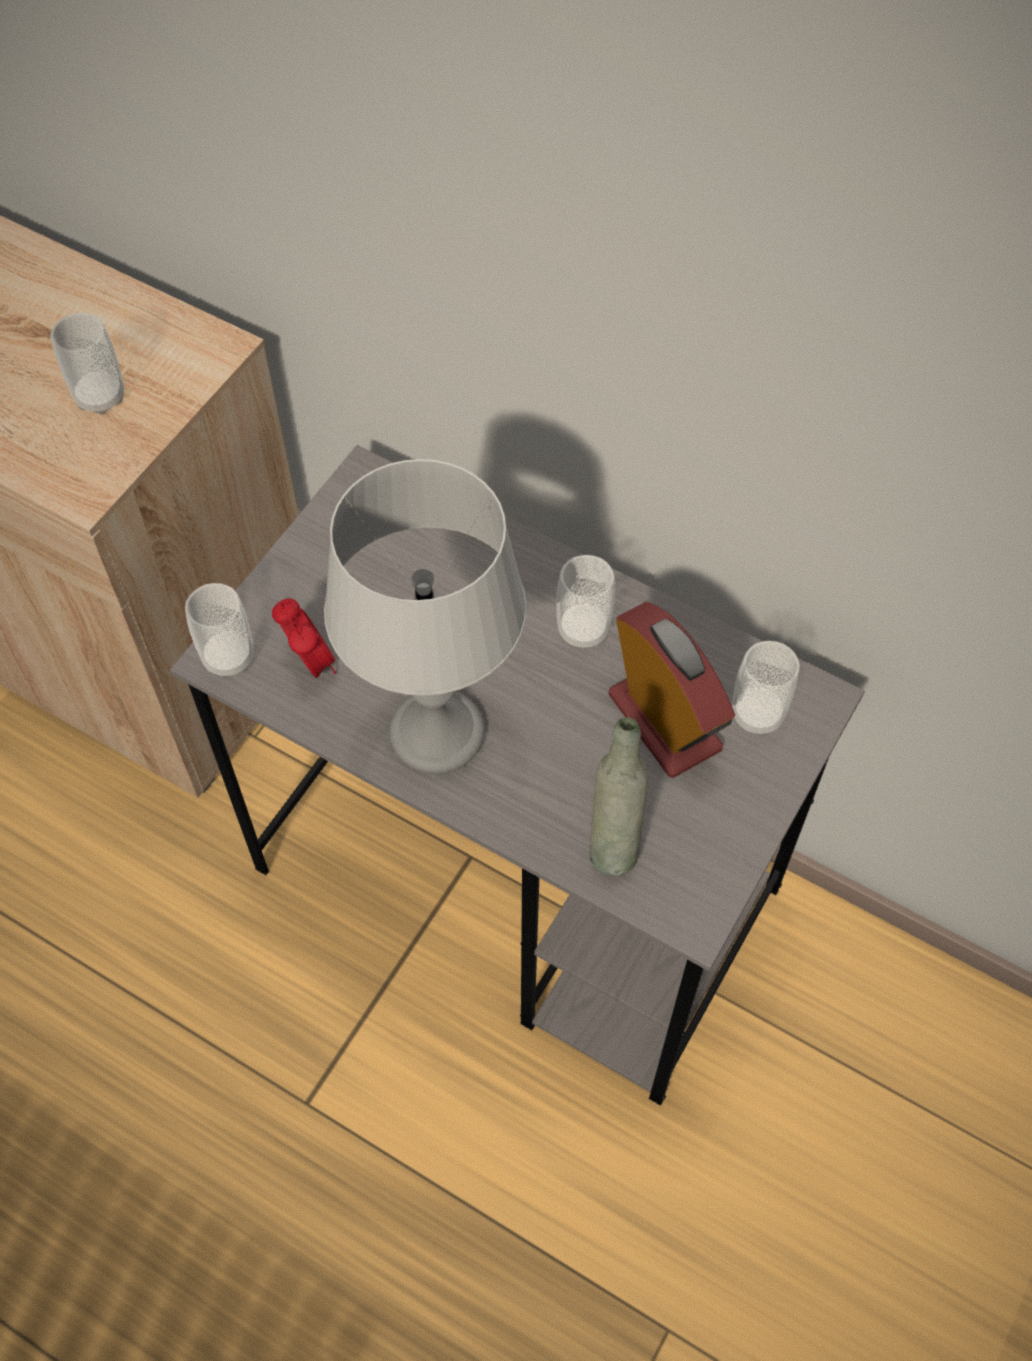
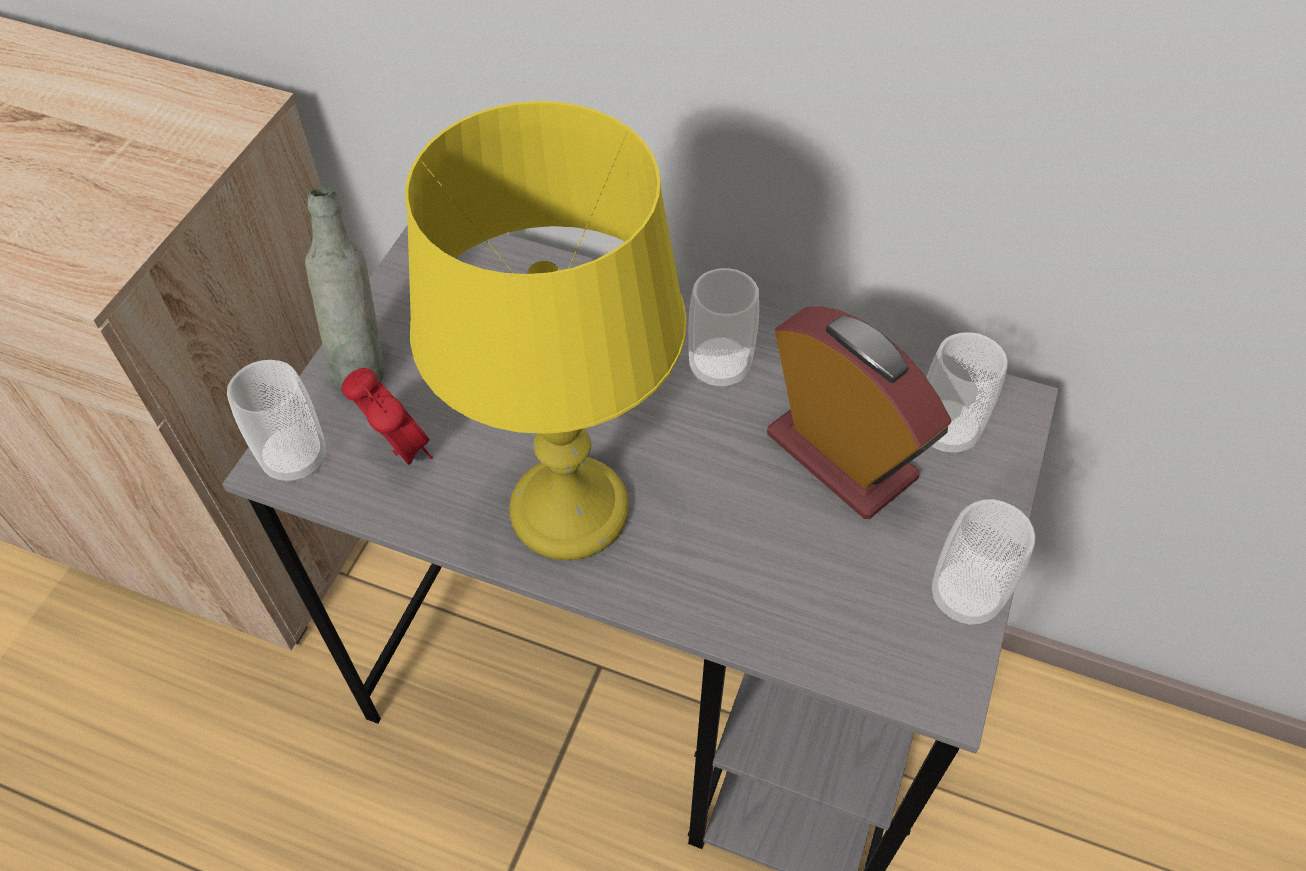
camera: 10 degrees left, 5 degrees down
(100, 397) = (98, 173): cup -> cup (965, 597)
(438, 734) = (571, 511): grey table lamp -> yellow table lamp
(614, 840) = (816, 606): grey bottle -> grey bottle (362, 364)

